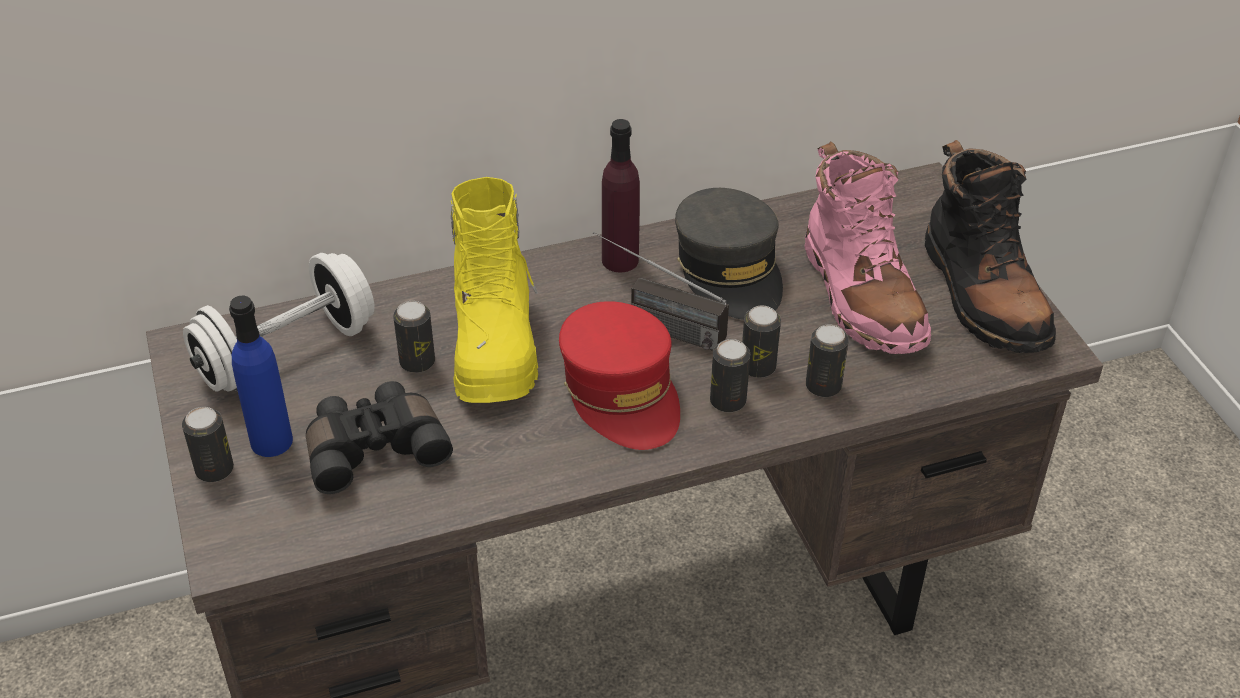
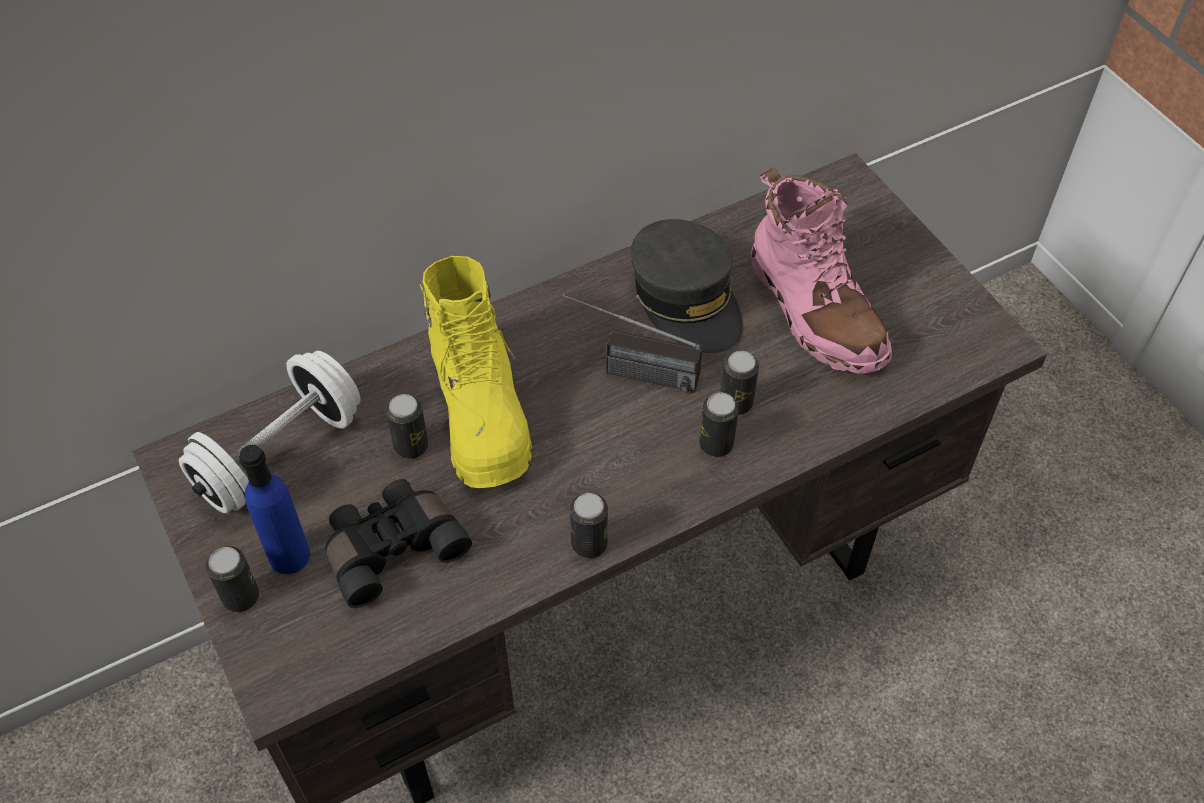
camera: 10 degrees left, 10 degrees up
(620, 260) = (580, 303): purple bottle -> none
(622, 391) = (614, 448): red cap -> none
(823, 386) = (800, 414): can -> can (589, 543)
(982, 294) = (924, 293): black boot -> none

